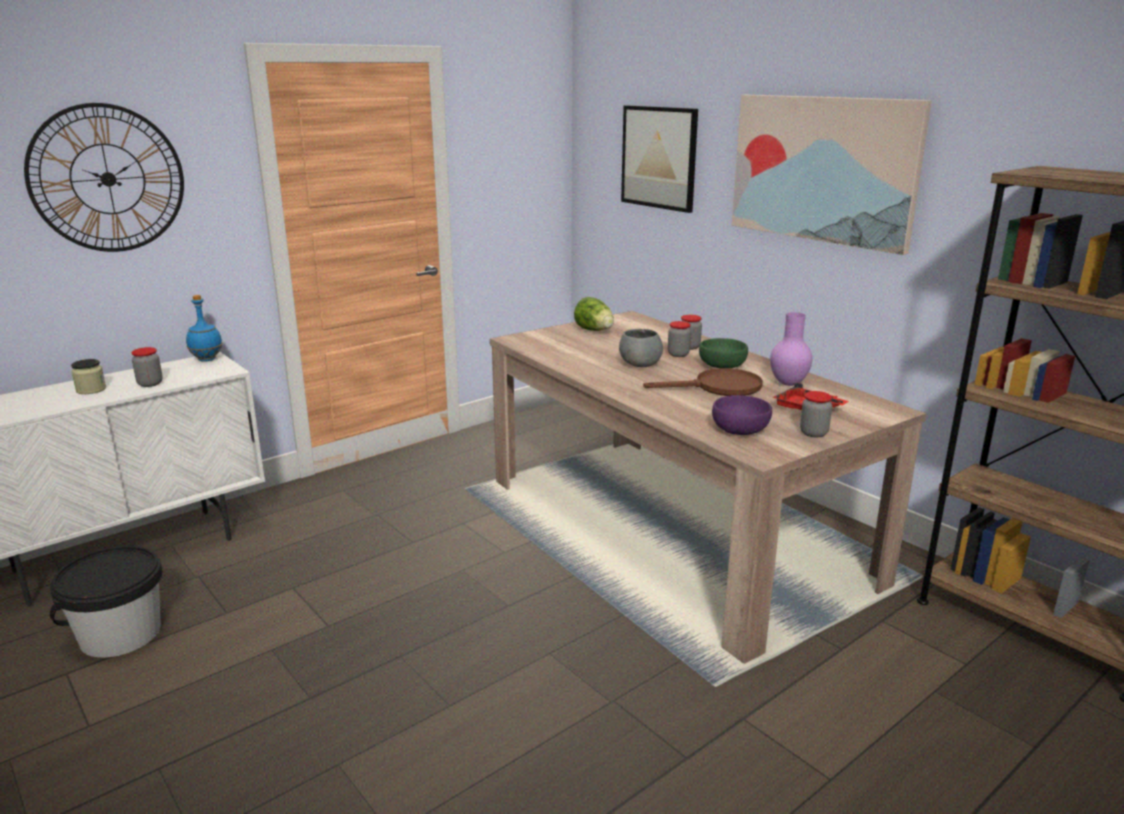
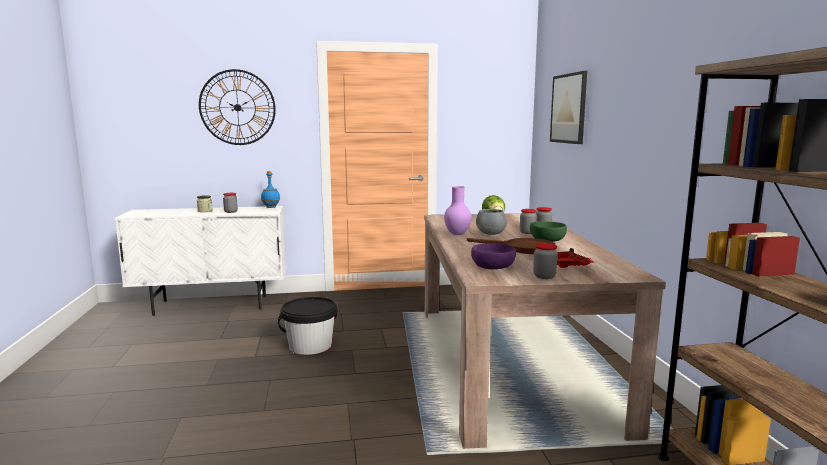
camera: 30 degrees right, 10 degrees down
(120, 634) = (169, 335): black bucket -> black bucket (310, 346)
(787, 383) = (578, 253): purple vase -> purple vase (456, 234)
(823, 169) = (648, 100): picture -> none

